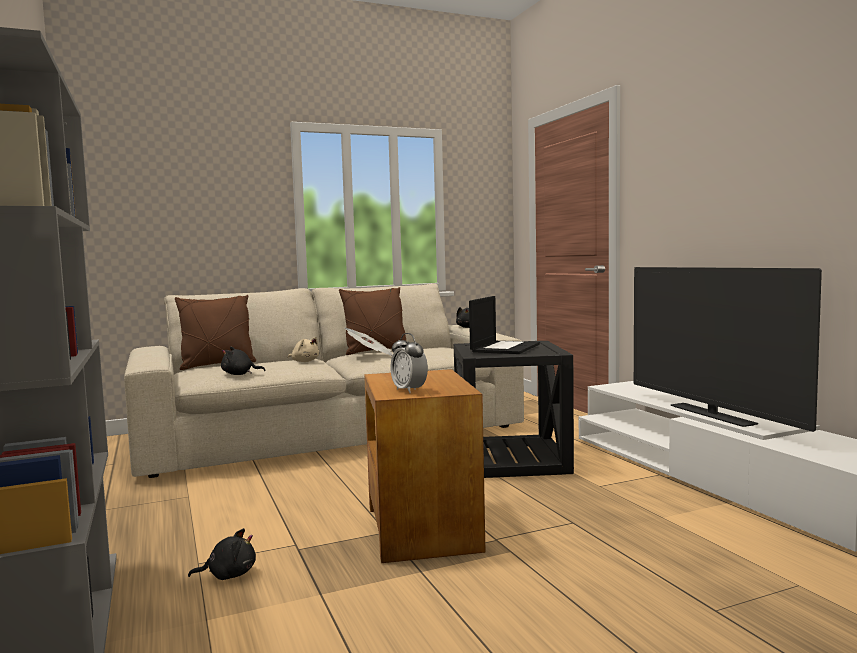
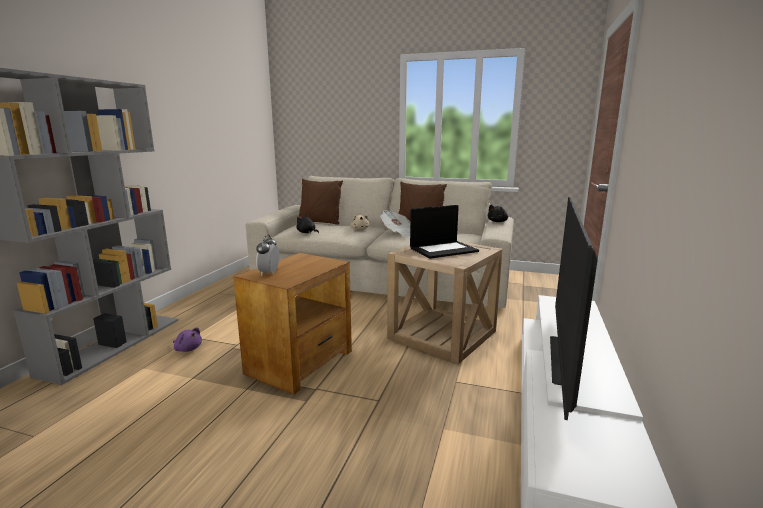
camera: 40 degrees right, 10 degrees up
(228, 575) = (188, 349): black plush toy -> purple plush toy
(510, 459) = (442, 335): black side table -> beige side table

